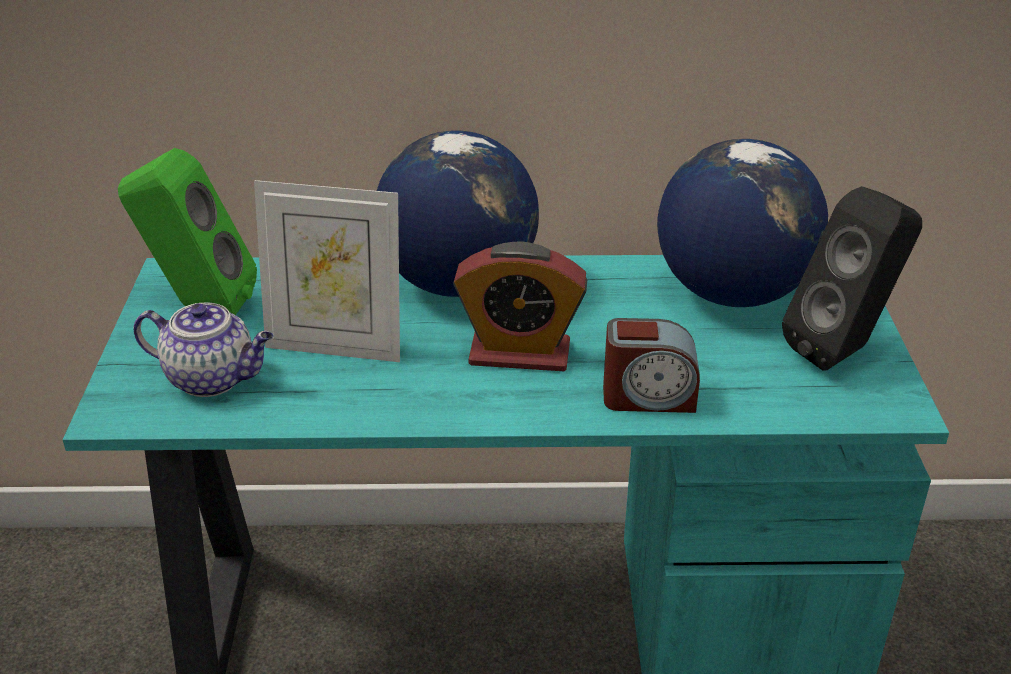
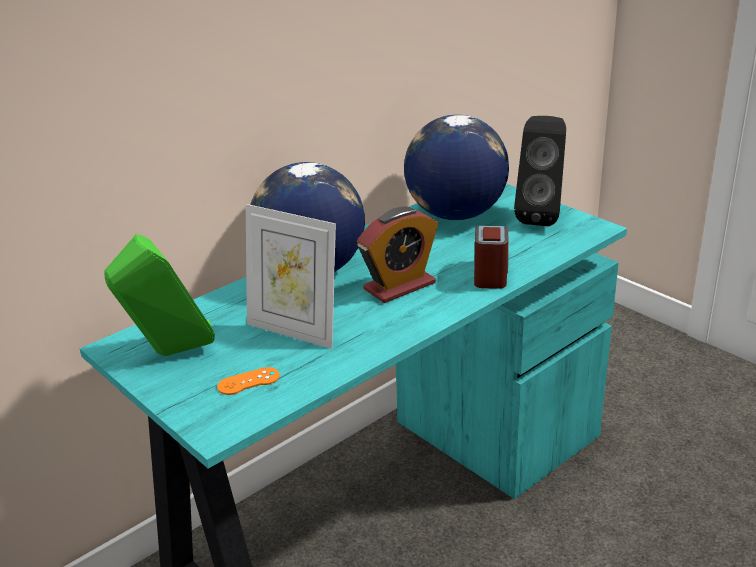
camera: 40 degrees left, 5 degrees down
(213, 378) = (248, 381): teapot -> orange game controller
(336, 346) = (294, 331): picture frame -> picture frame turned 60 degrees clockwise
(648, 397) = (490, 274): alarm clock -> alarm clock turned 45 degrees counterclockwise

